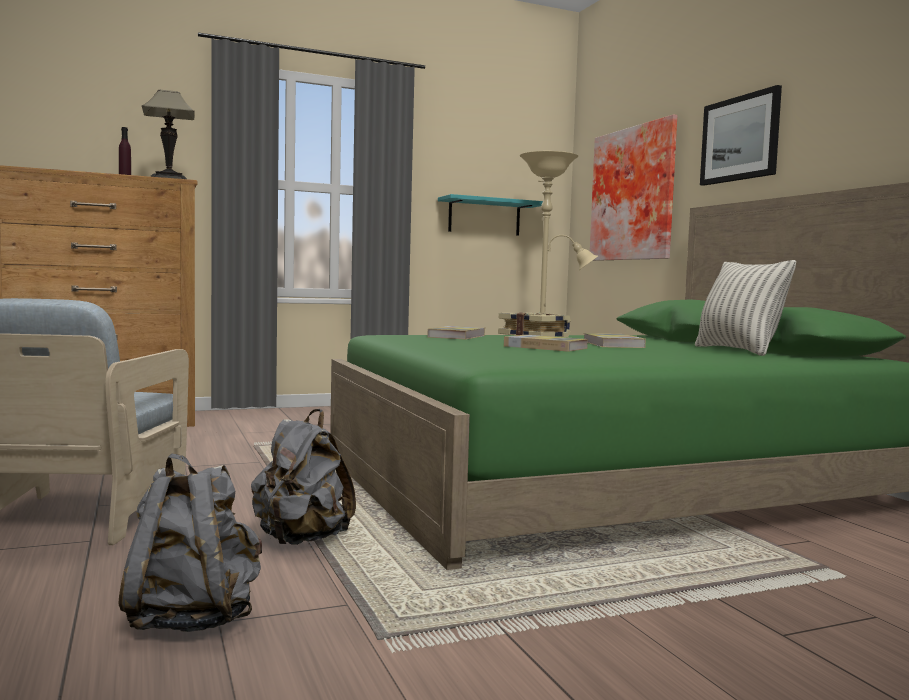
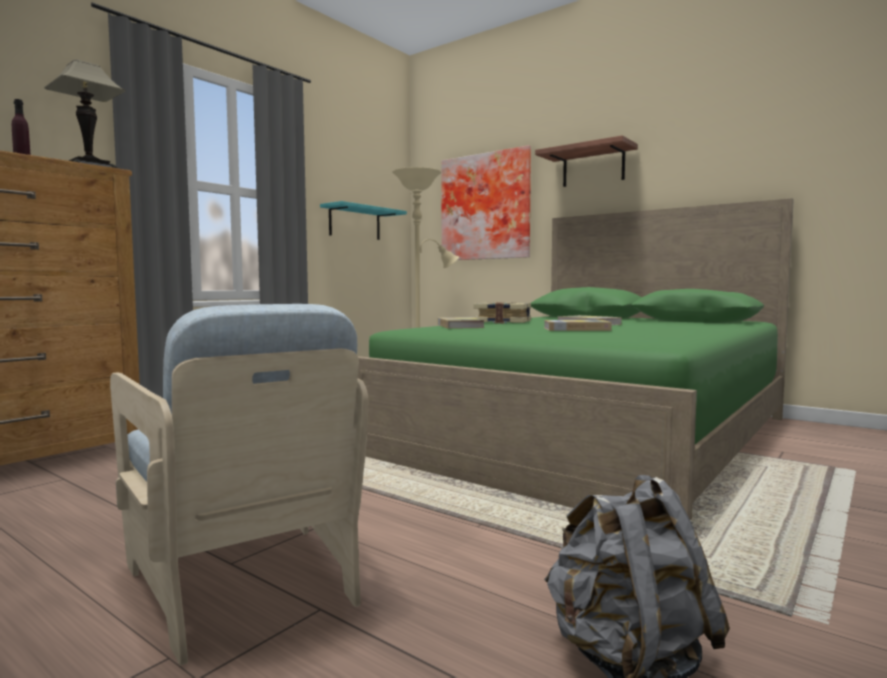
camera: 30 degrees left, 0 degrees up
(301, 540) = (516, 541): grey backpack -> none
(738, 351) = (672, 322): pillow -> none
(740, 138) = (593, 167): picture -> shelf

